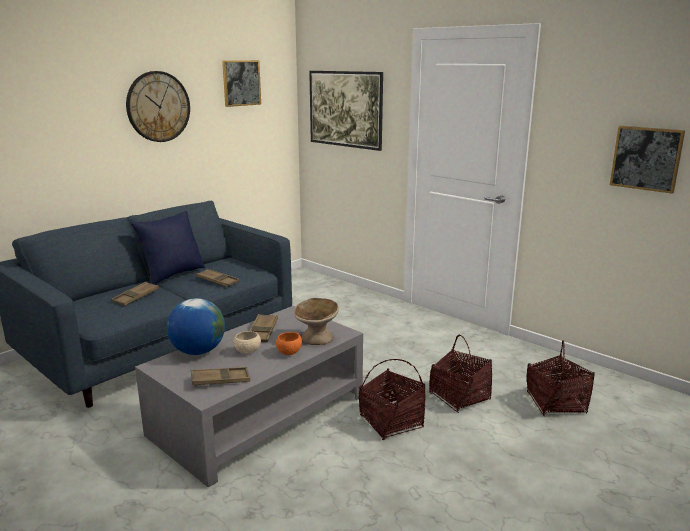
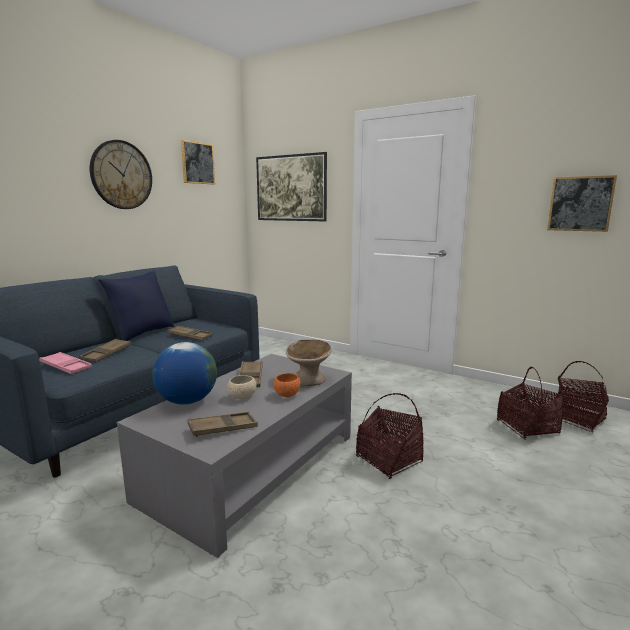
camera: 10 degrees left, 5 degrees down
(98, 309) = (66, 367): none -> pink tray
(459, 396) = (440, 429): basket -> basket (576, 418)

